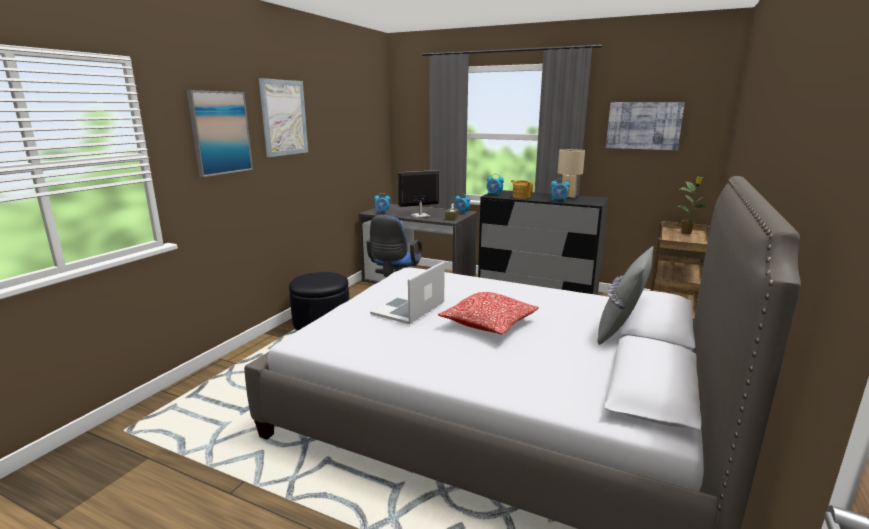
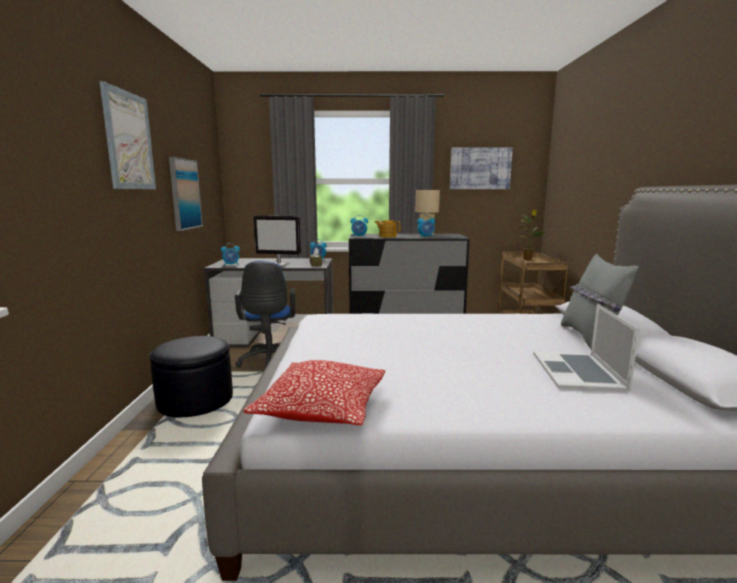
camera: 25 degrees left, 5 degrees down
(220, 133) = (57, 144): picture -> picture (184, 194)
(409, 308) = (373, 351): laptop -> laptop (578, 371)
(420, 216) = (279, 265): monitor -> monitor turned 120 degrees counterclockwise
(488, 323) = (475, 352): pillow -> pillow (322, 408)

